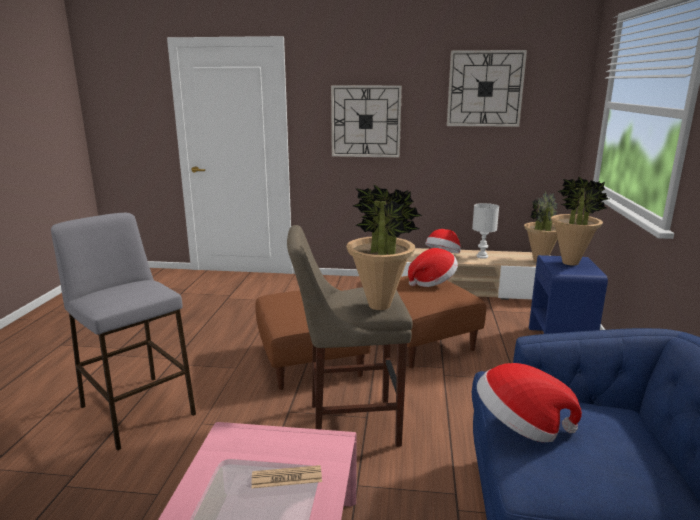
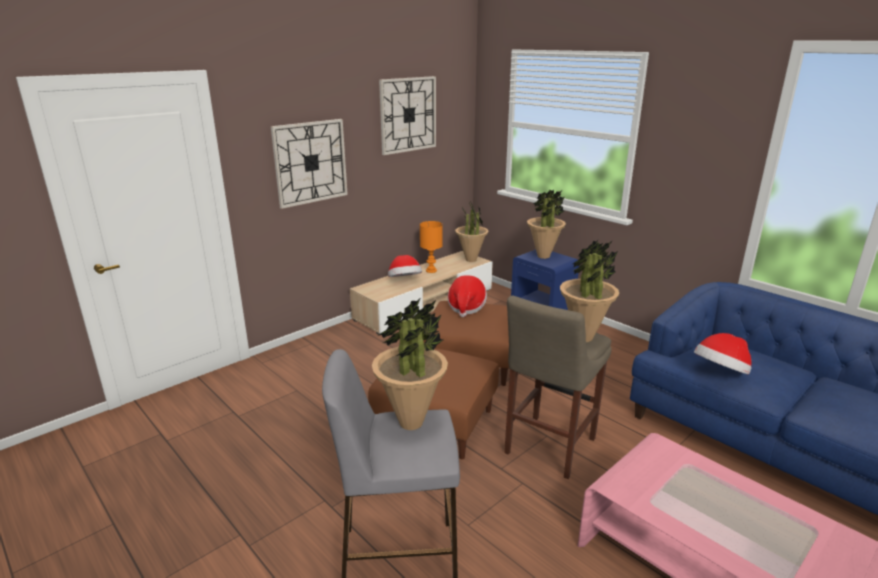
camera: 50 degrees left, 5 degrees up
(140, 286) = (411, 422): none -> potted plant
(286, 478) = (691, 480): newspaper -> none
(482, 256) = (431, 271): white table lamp -> orange table lamp

